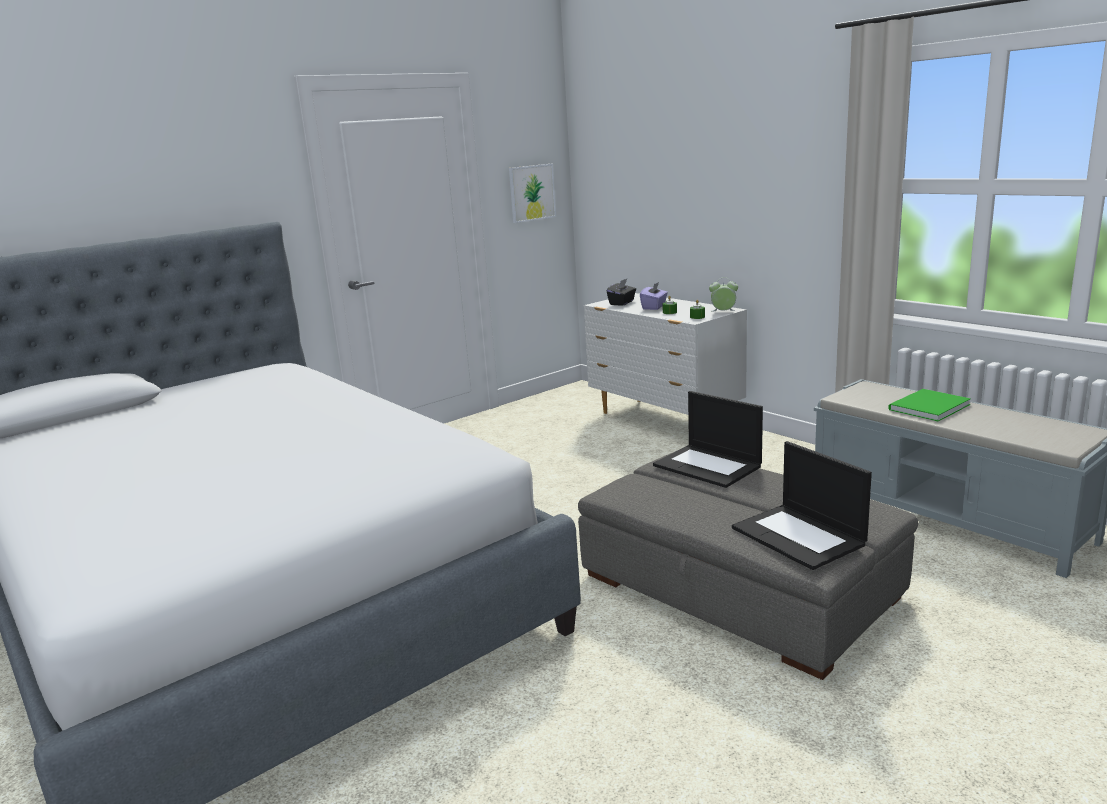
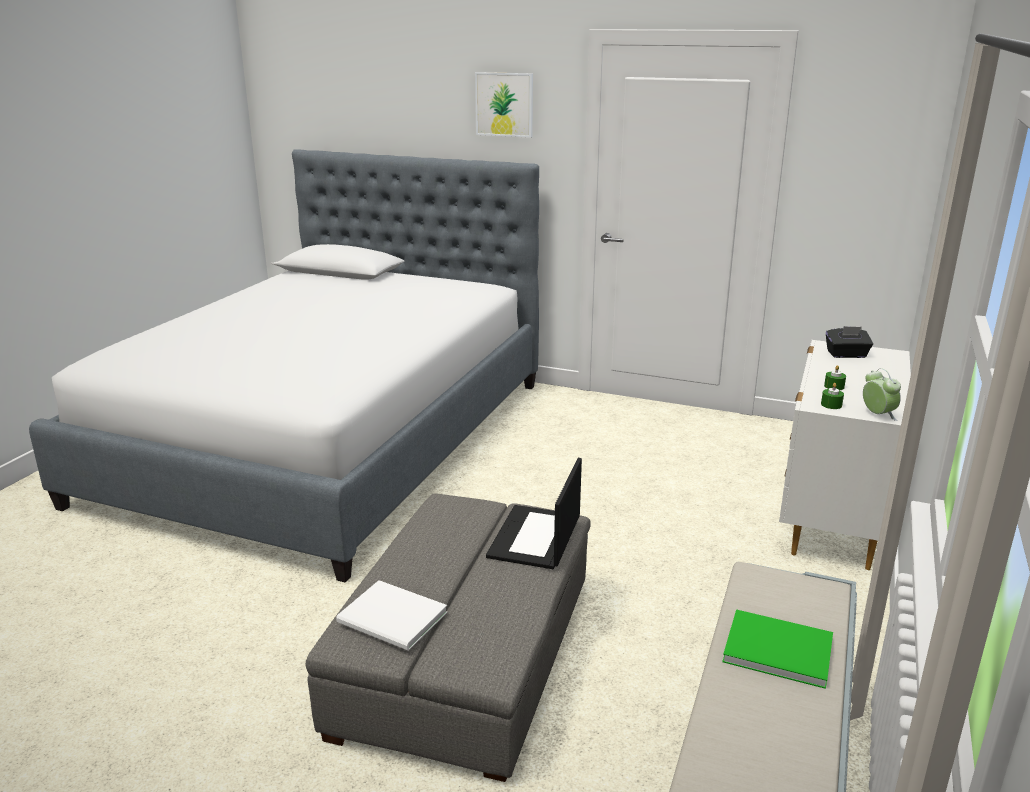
camera: 60 degrees right, 5 degrees up
(532, 193) = (864, 186): picture -> picture (504, 104)
(654, 307) = (849, 374): purple tissue box -> none
(800, 536) = (393, 620): laptop -> white book

